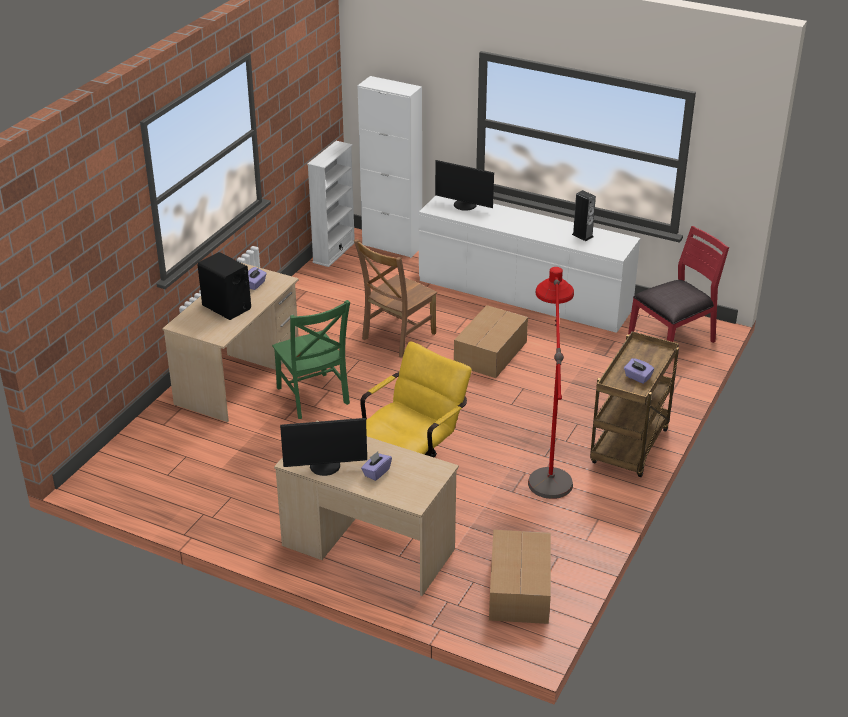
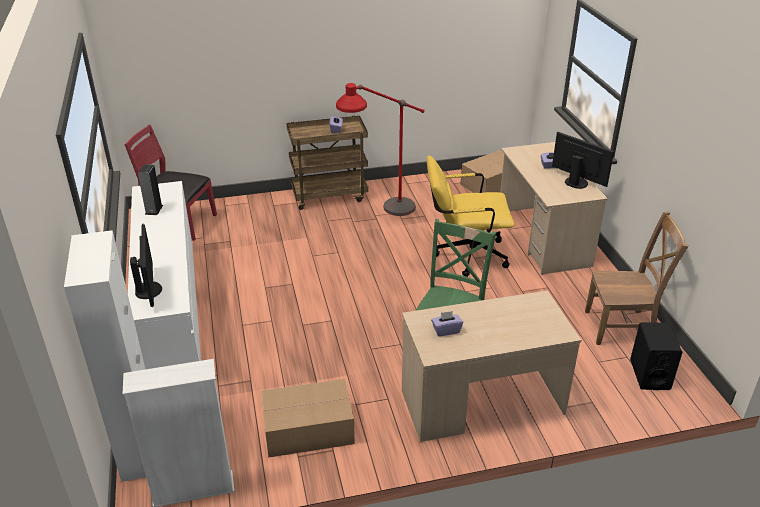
camera: 130 degrees left, 0 degrees up
(227, 307) = (500, 323): black speaker -> black speaker (649, 375)
(397, 337) = (314, 346): brown chair -> brown chair (622, 327)
(489, 353) = (284, 289): cardboard box -> cardboard box (309, 429)

